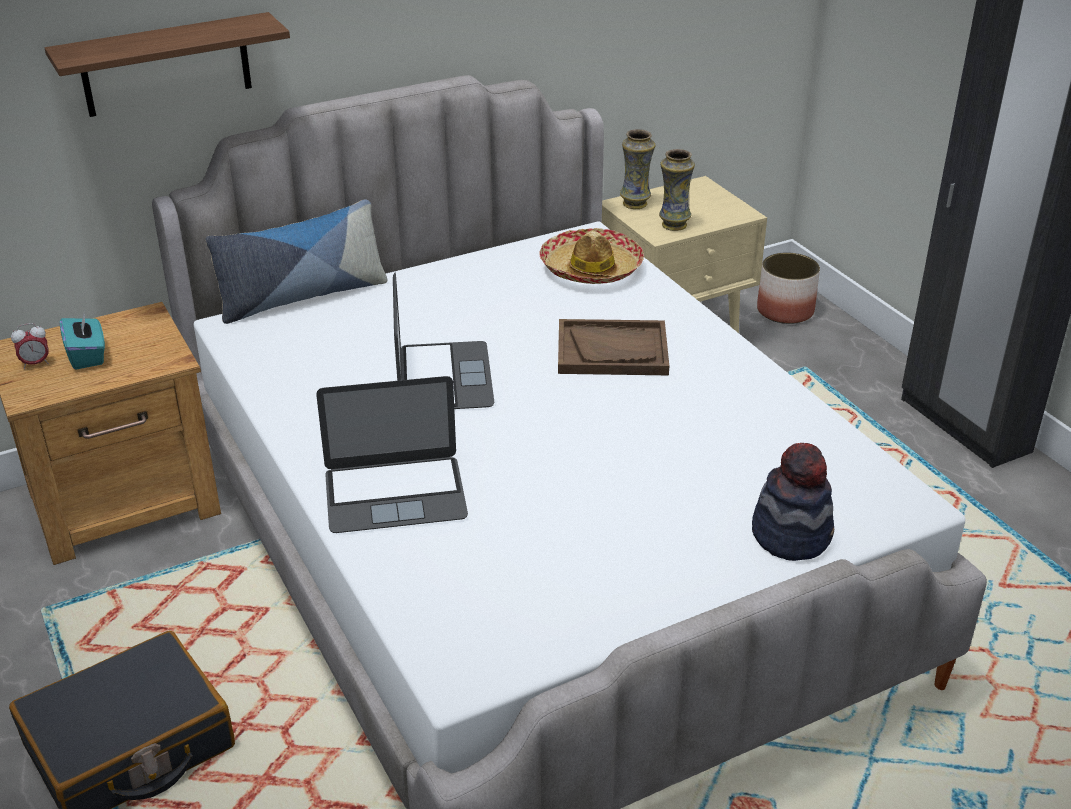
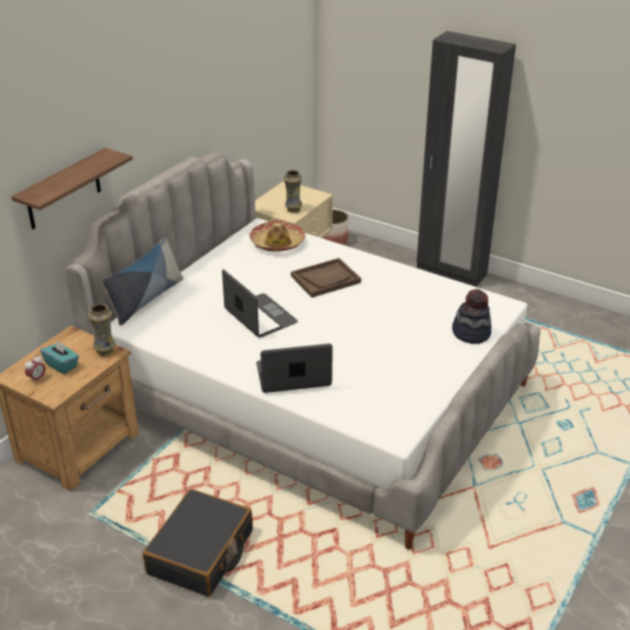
camera: 30 degrees left, 0 degrees up
(395, 494) = (293, 375): laptop -> laptop turned 150 degrees counterclockwise
(635, 204) = (264, 204): vase -> vase (105, 351)

